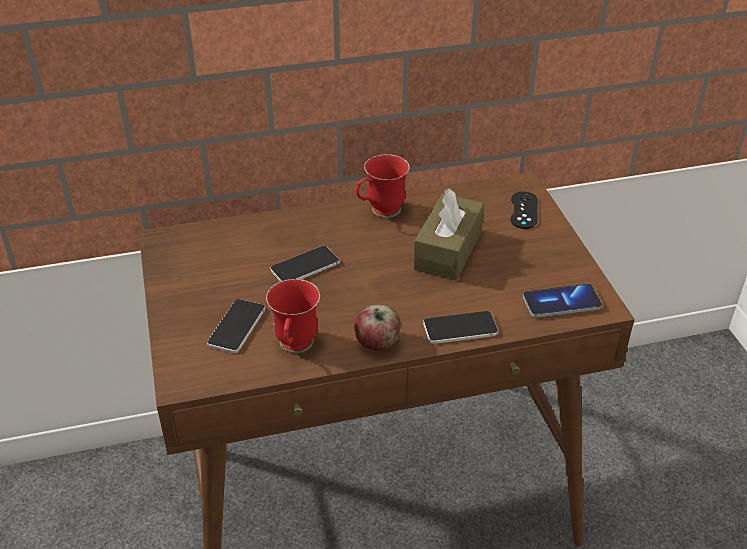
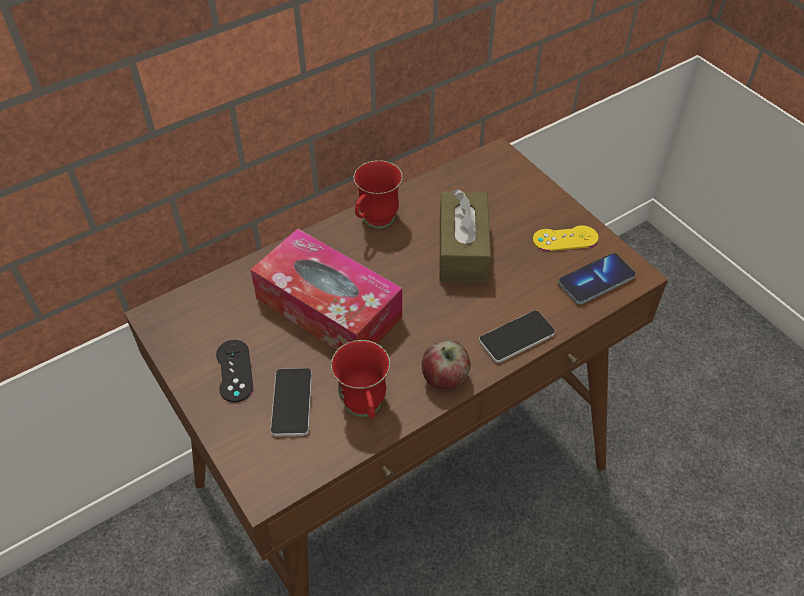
camera: 20 degrees left, 10 degrees up
(305, 266) = (328, 308): phone -> tissue box
(524, 210) = (513, 184): black game controller -> black game controller (234, 371)
(549, 263) = (565, 239): none -> yellow game controller

